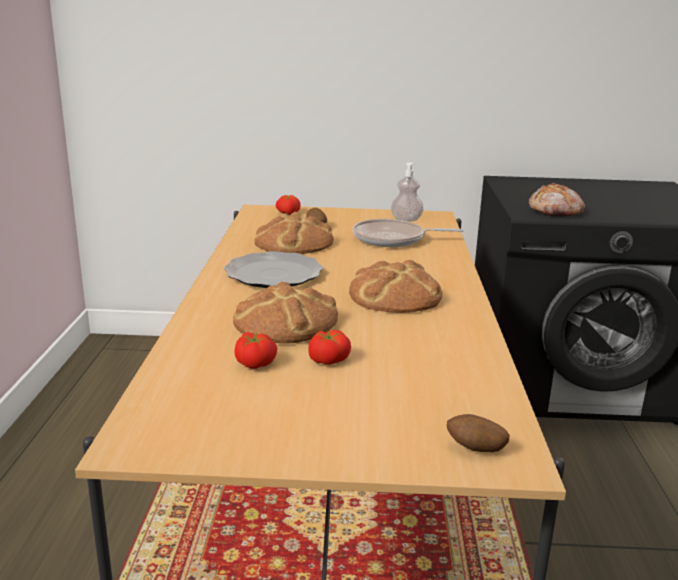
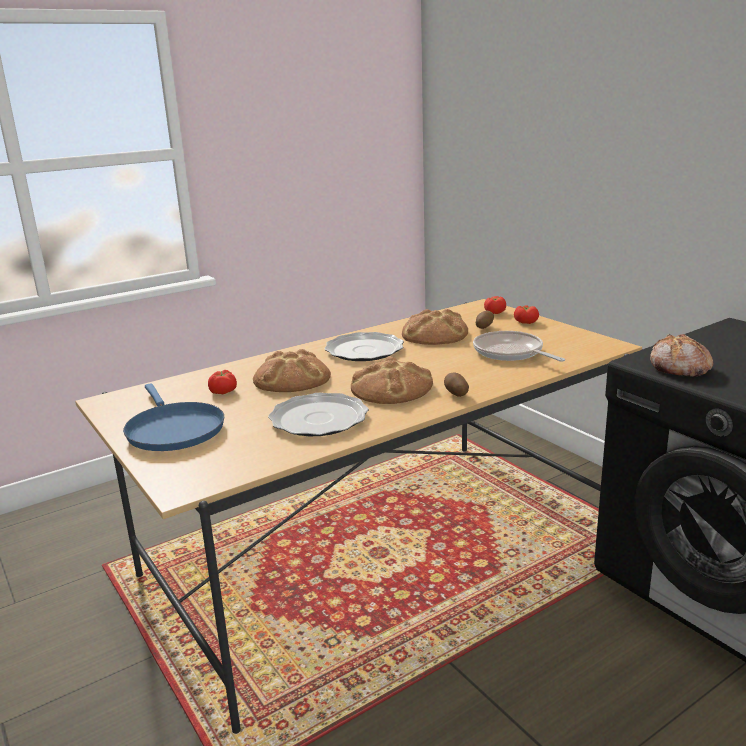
camera: 55 degrees right, 0 degrees up
(326, 422) = (173, 430): none -> blue frying pan
(328, 359) = (254, 405): tomato -> tomato (526, 322)
(406, 219) = (572, 341): soap dispenser -> none
(421, 342) = (319, 419): none -> plate
(475, 449) = (185, 474): potato -> potato (456, 394)

